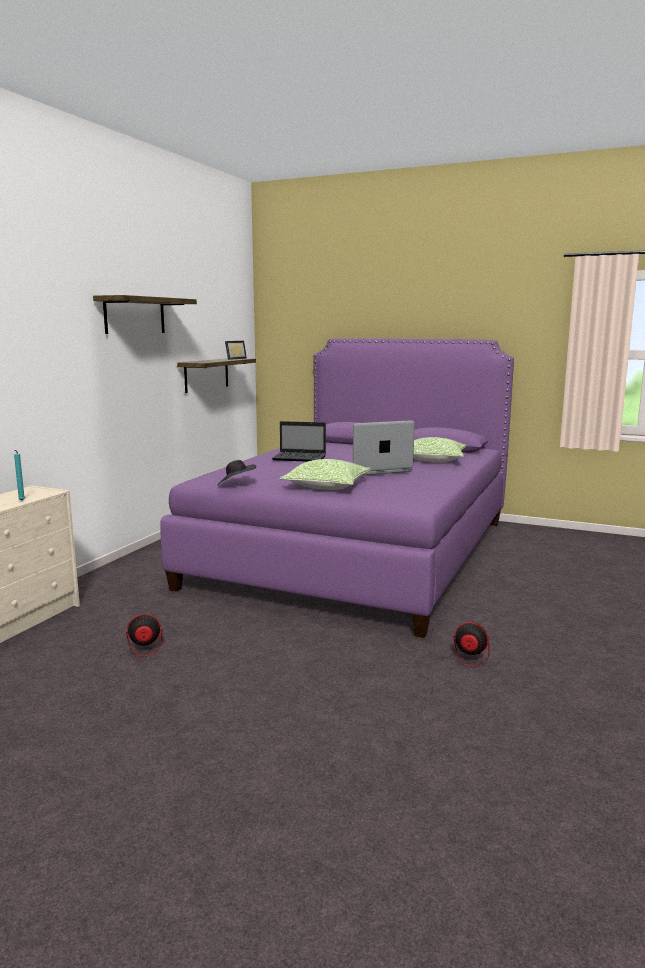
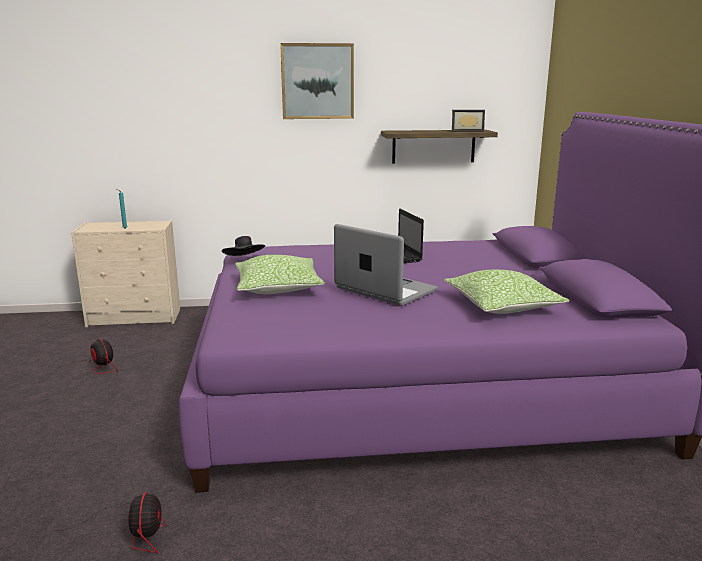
camera: 60 degrees right, 5 degrees up
(135, 315) = (317, 81): shelf -> picture

